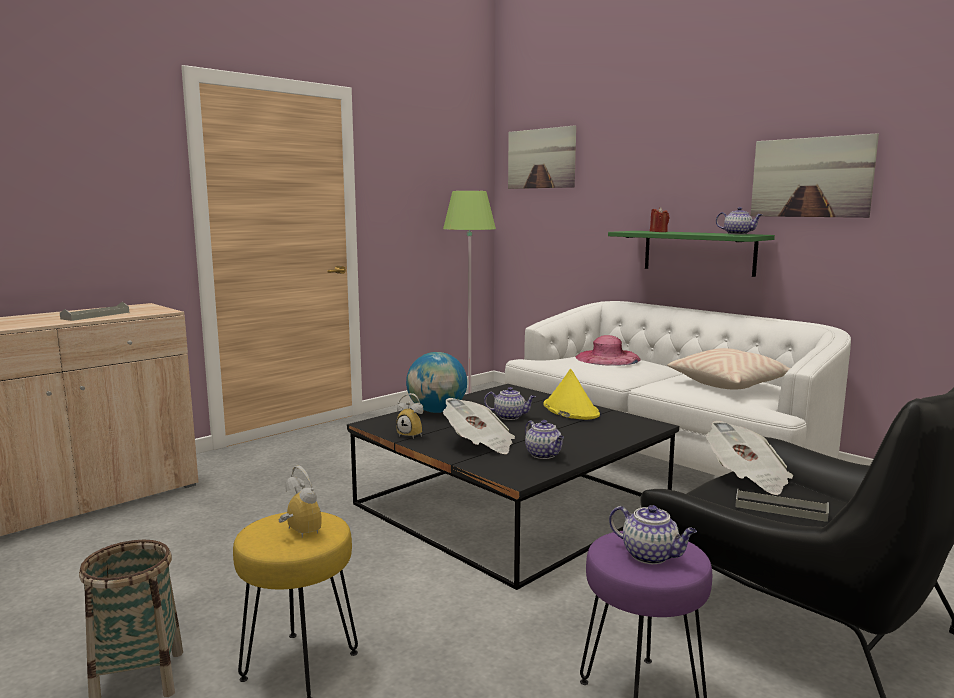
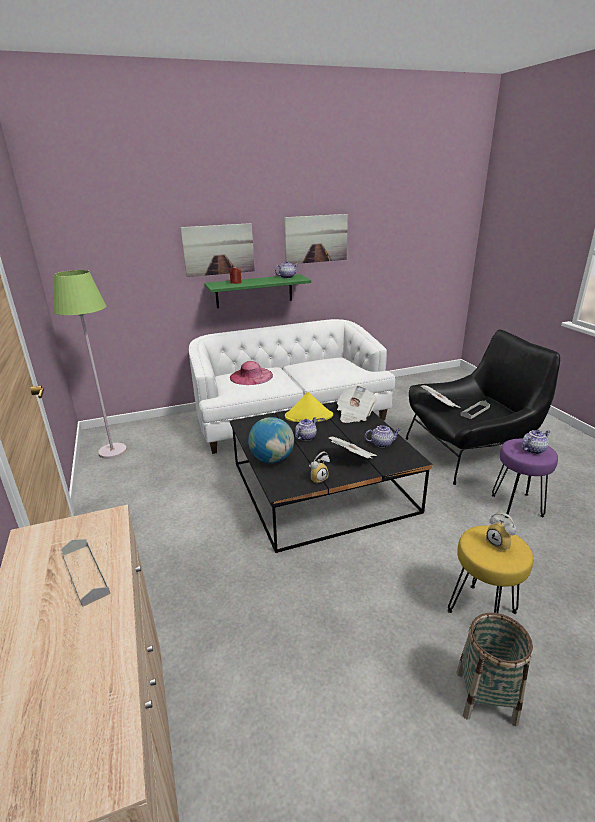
camera: 65 degrees left, 15 degrees up
(297, 533) = (500, 544): alarm clock -> alarm clock turned 105 degrees counterclockwise
(541, 158) = (96, 230): picture -> picture (218, 249)
(615, 430) = (354, 414): none -> newspaper
(729, 384) = (336, 366): beige pillow -> none

